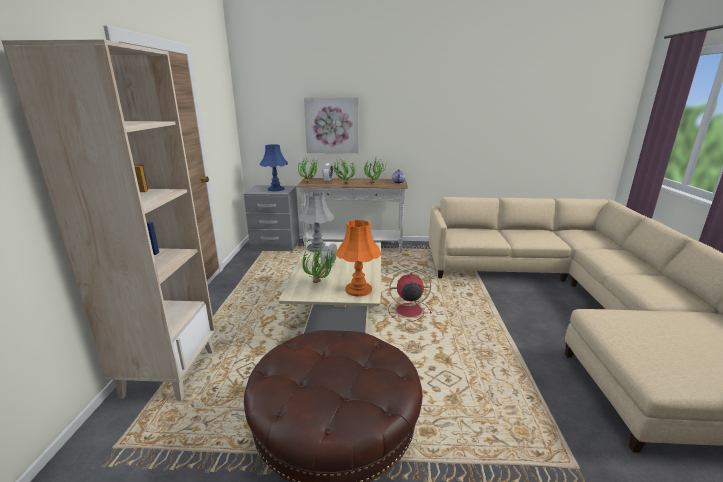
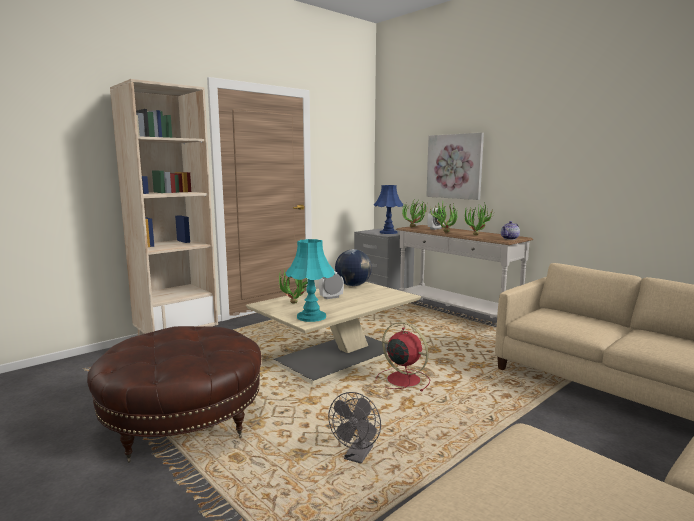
camera: 45 degrees right, 10 degrees down
(317, 248) = (353, 285): grey table lamp -> globe
(358, 289) = (311, 317): orange table lamp -> turquoise table lamp
(478, 378) = (357, 457): none -> grey fan

